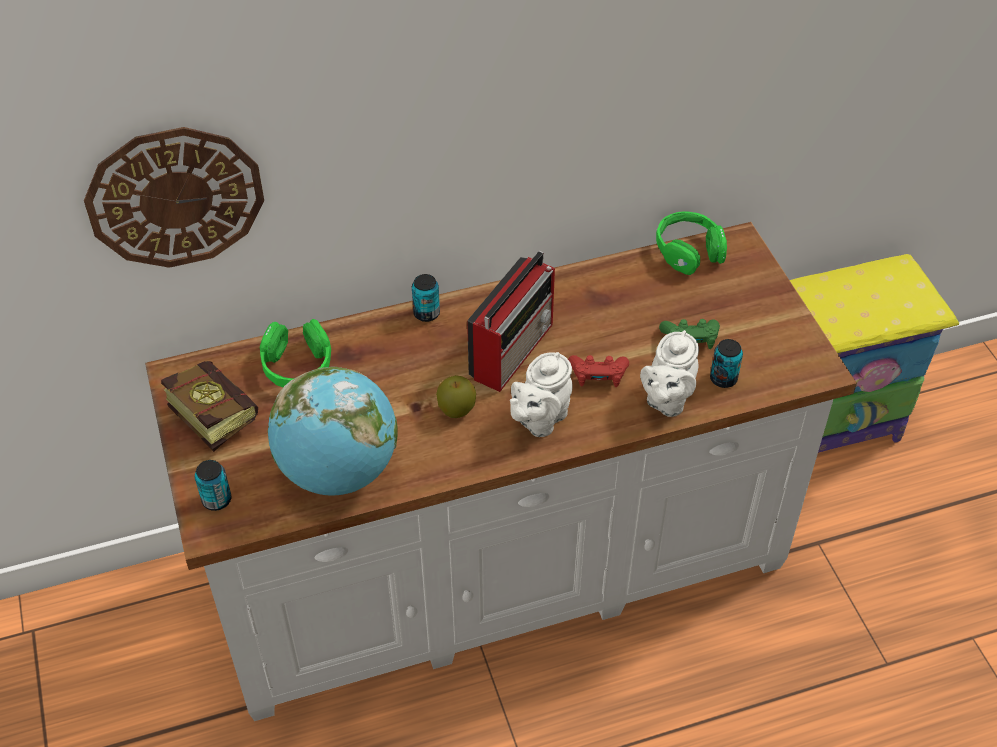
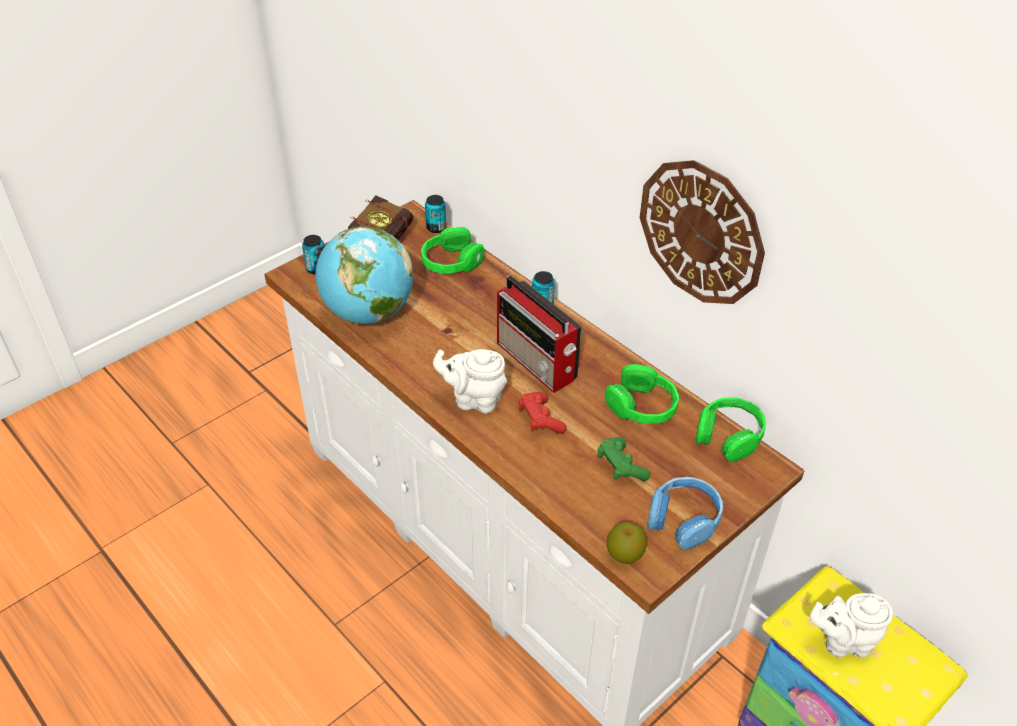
camera: 65 degrees right, 5 degrees down
(175, 197) = (446, 92): wall clock -> wall clock (701, 232)
(456, 409) = (457, 351): apple -> apple (624, 554)
(513, 349) = (537, 362): radio -> radio turned 45 degrees clockwise
(619, 294) = (642, 406): none -> green headphones
(667, 400) = (542, 470): white teapot -> white teapot (842, 641)
(723, 379) = (590, 501): can -> can (436, 228)
(773, 322) = (683, 519): none -> blue headphones

